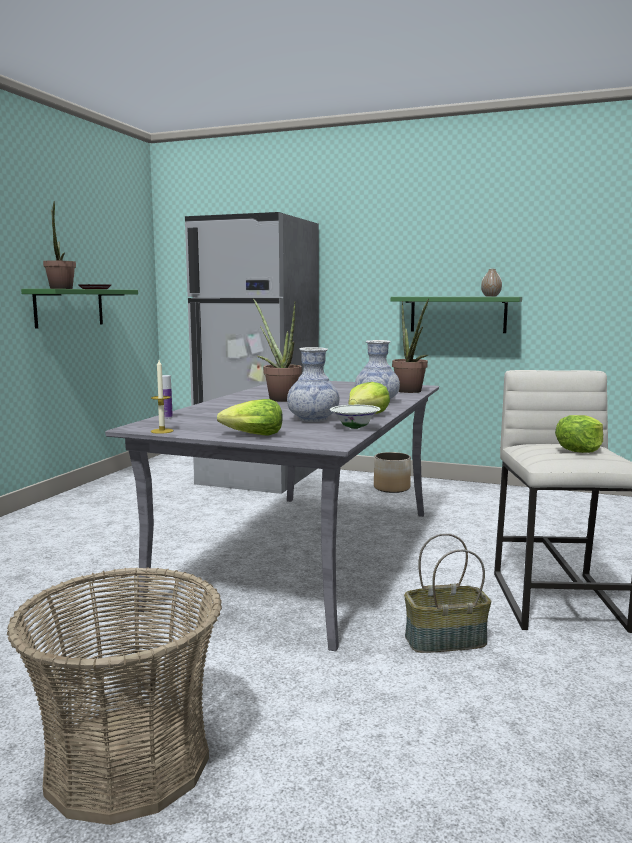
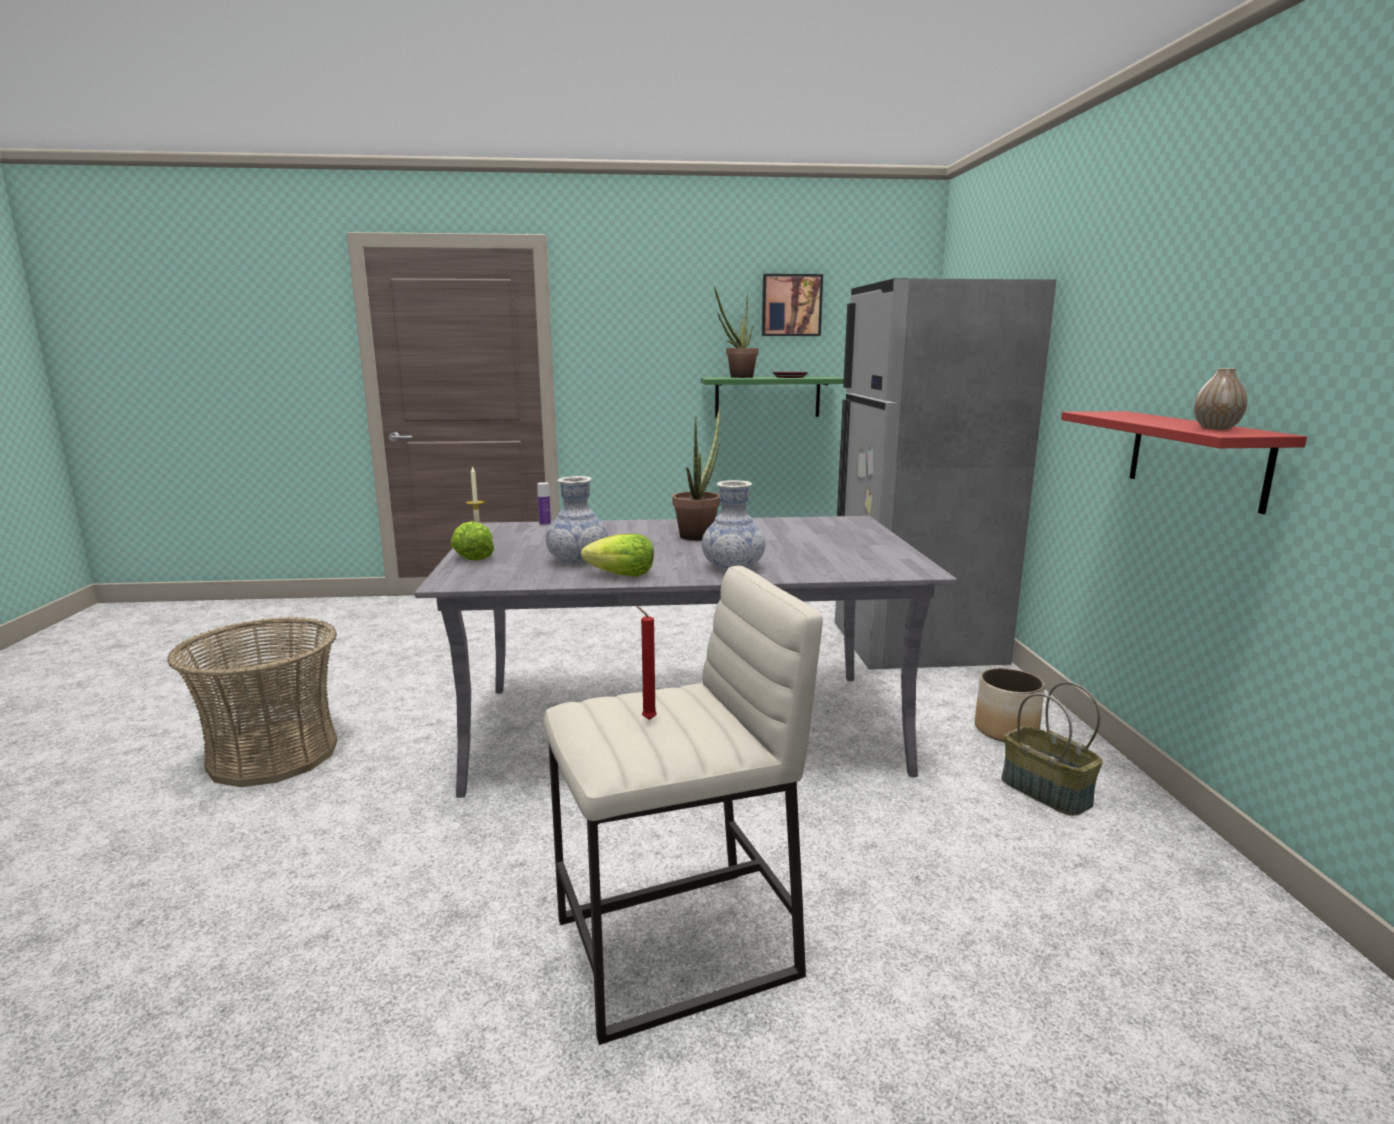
camera: 65 degrees right, 5 degrees up
(77, 226) = (791, 305): none -> picture
(355, 428) = (537, 580): white bowl -> none
(411, 392) = (853, 571): potted plant -> none
(445, 641) = (502, 861): basket -> basket (1044, 792)
(458, 314) = (1196, 458): green shelf -> red shelf
(580, 449) = (647, 719): lettuce -> red candle

